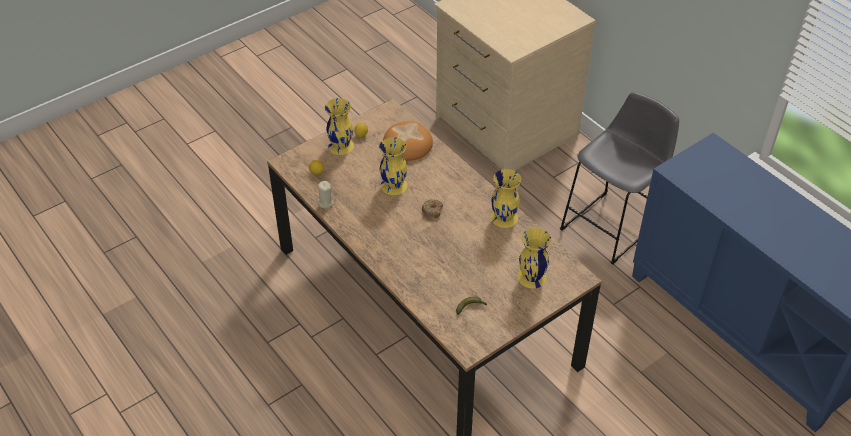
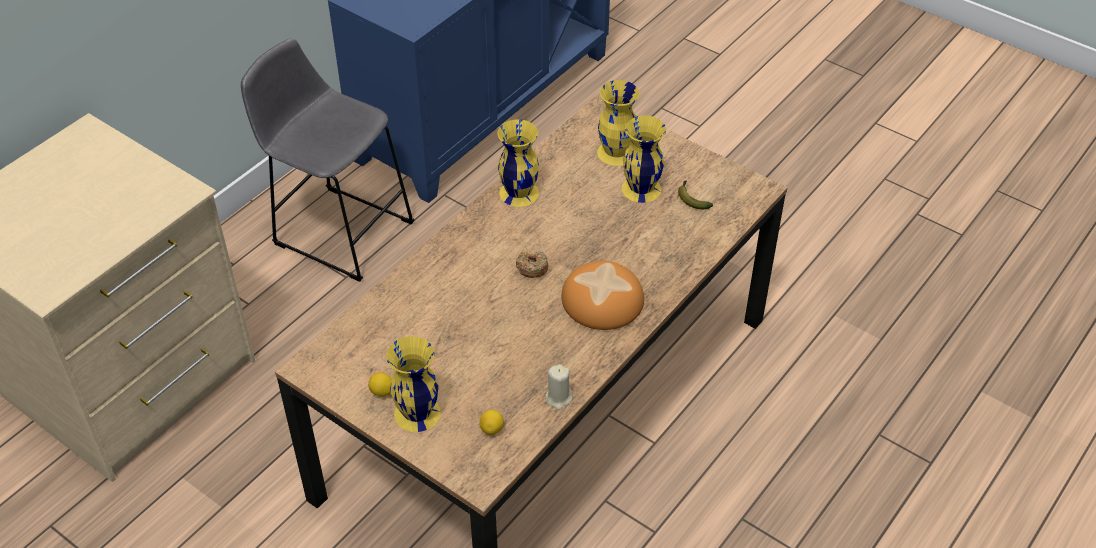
camera: 105 degrees left, 0 degrees up
(394, 185) = (491, 322): yellow vase -> yellow vase (640, 189)
(407, 145) = (393, 326): bread -> bread (603, 300)

